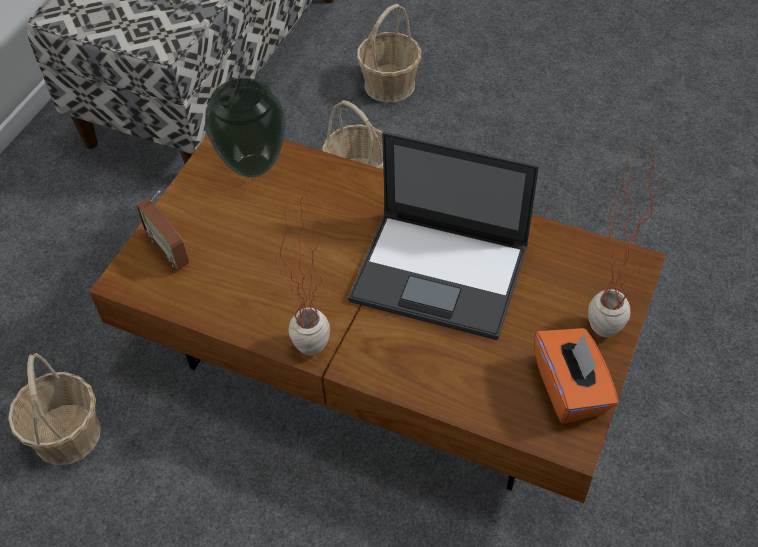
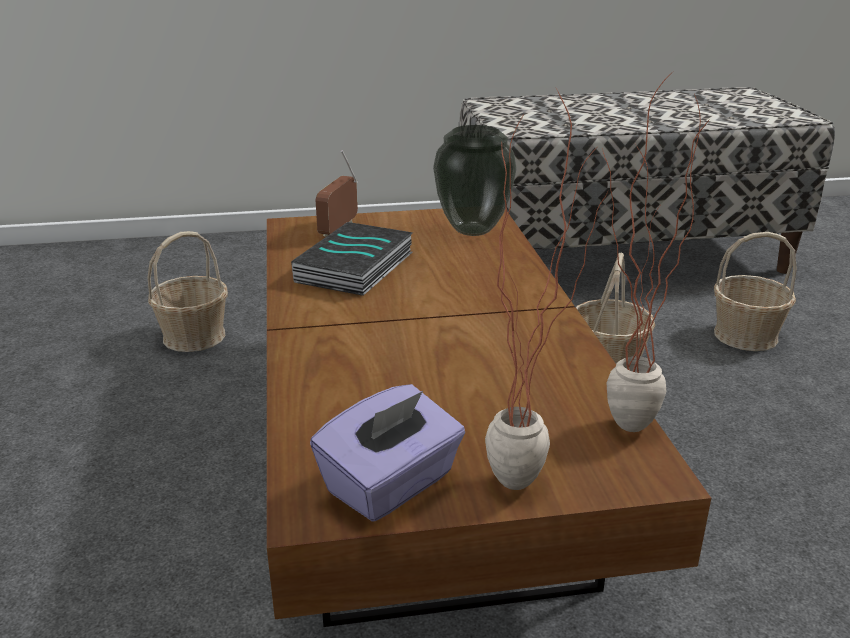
camera: 55 degrees right, 25 degrees down
(260, 274) = (356, 268): none -> book
(310, 358) = (282, 317): potted plant -> potted plant (616, 430)
(442, 273) = (465, 349): laptop -> none
(570, 389) = (391, 485): orange tissue box -> purple tissue box

